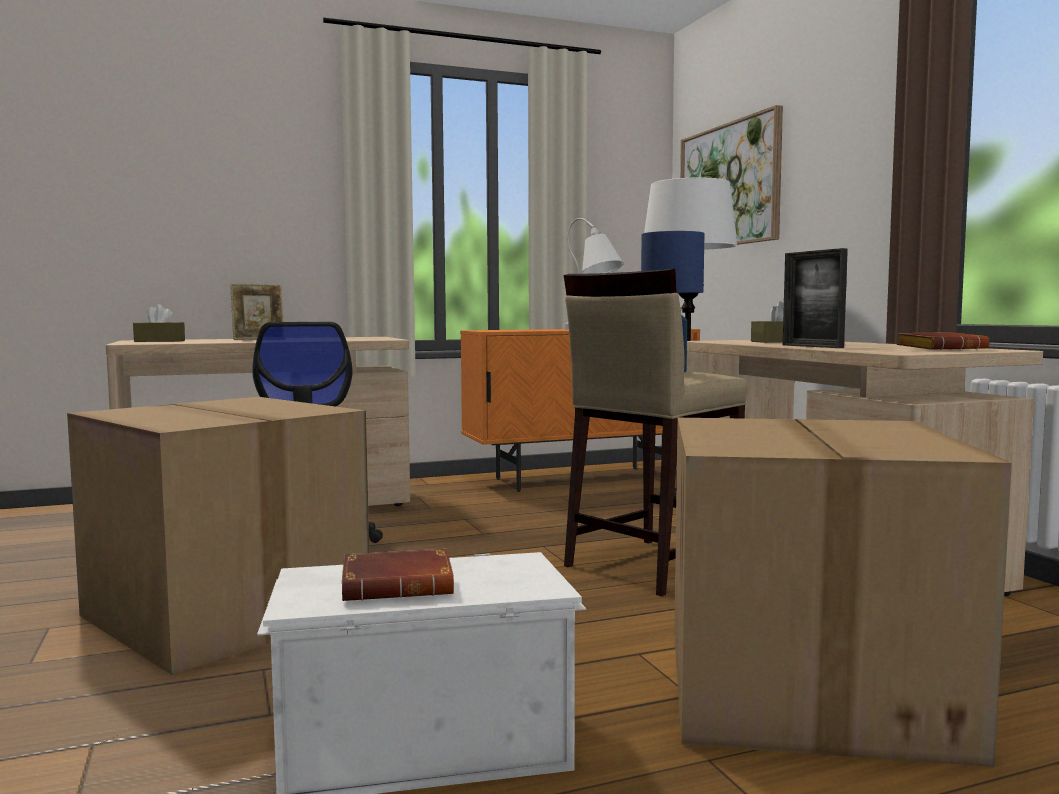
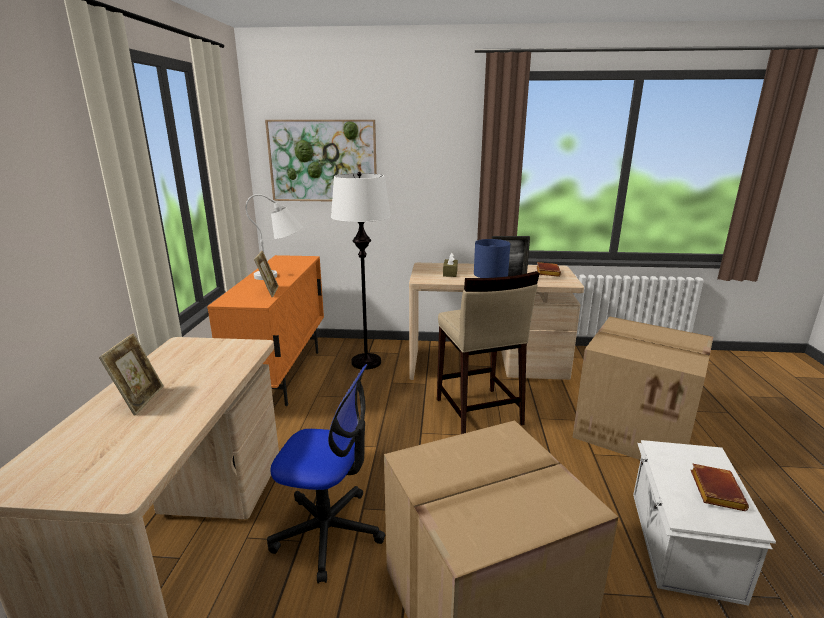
camera: 65 degrees left, 15 degrees up
(159, 341) = (81, 467): brown tissue box -> none
(529, 330) = (269, 292): none -> picture frame

